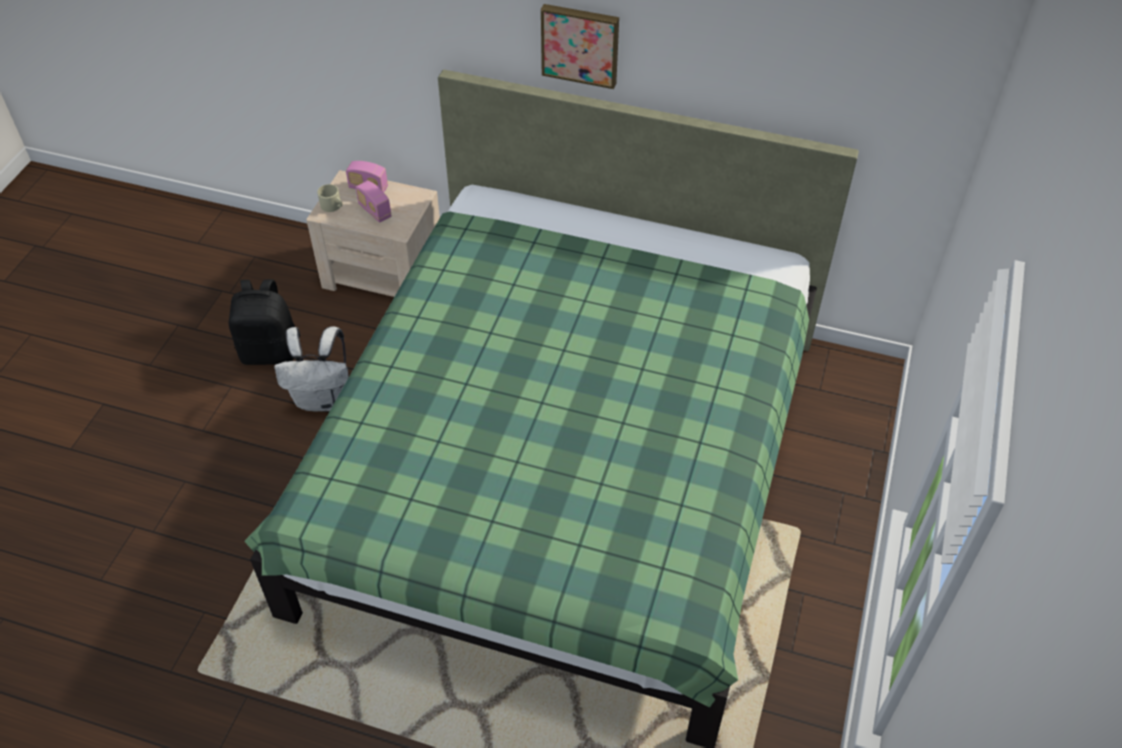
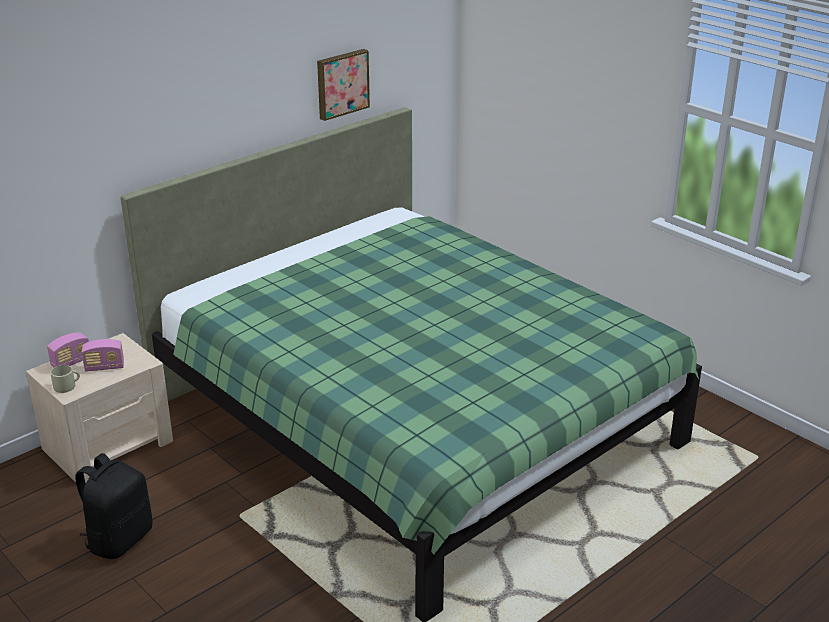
camera: 60 degrees left, 20 degrees down
(323, 399) = (213, 523): white backpack -> none
(580, 44) = (222, 116): picture -> picture (341, 83)

